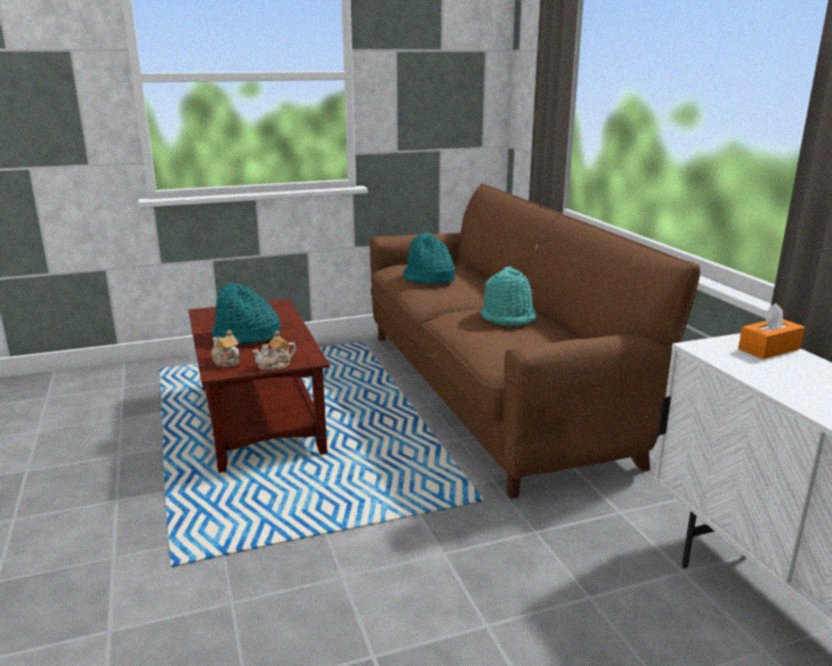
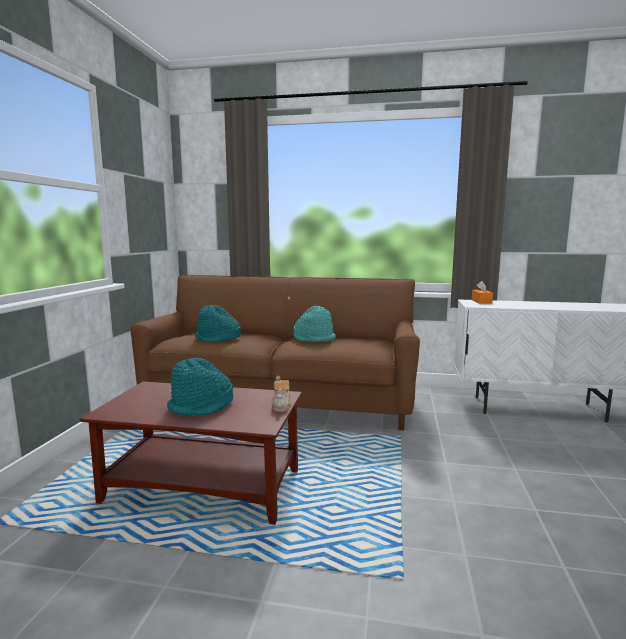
camera: 60 degrees left, 10 degrees down
(225, 362) = (247, 420): teapot -> none

